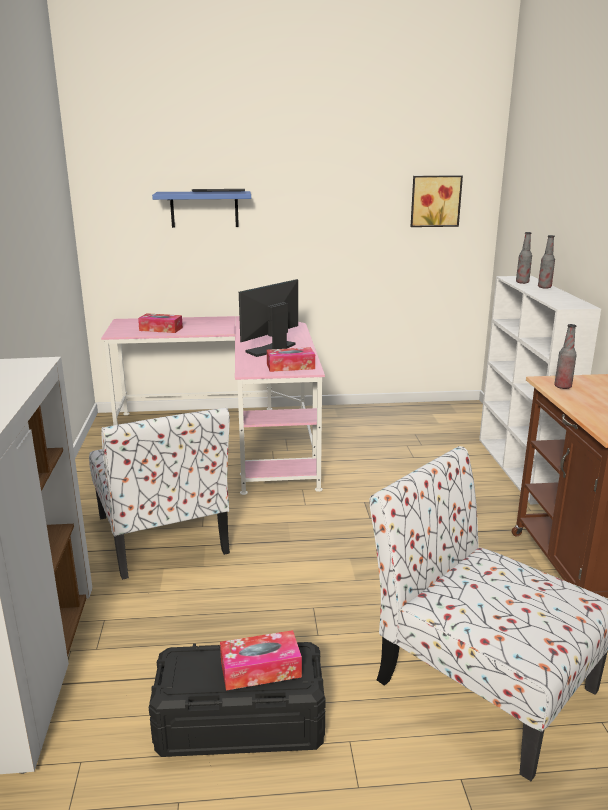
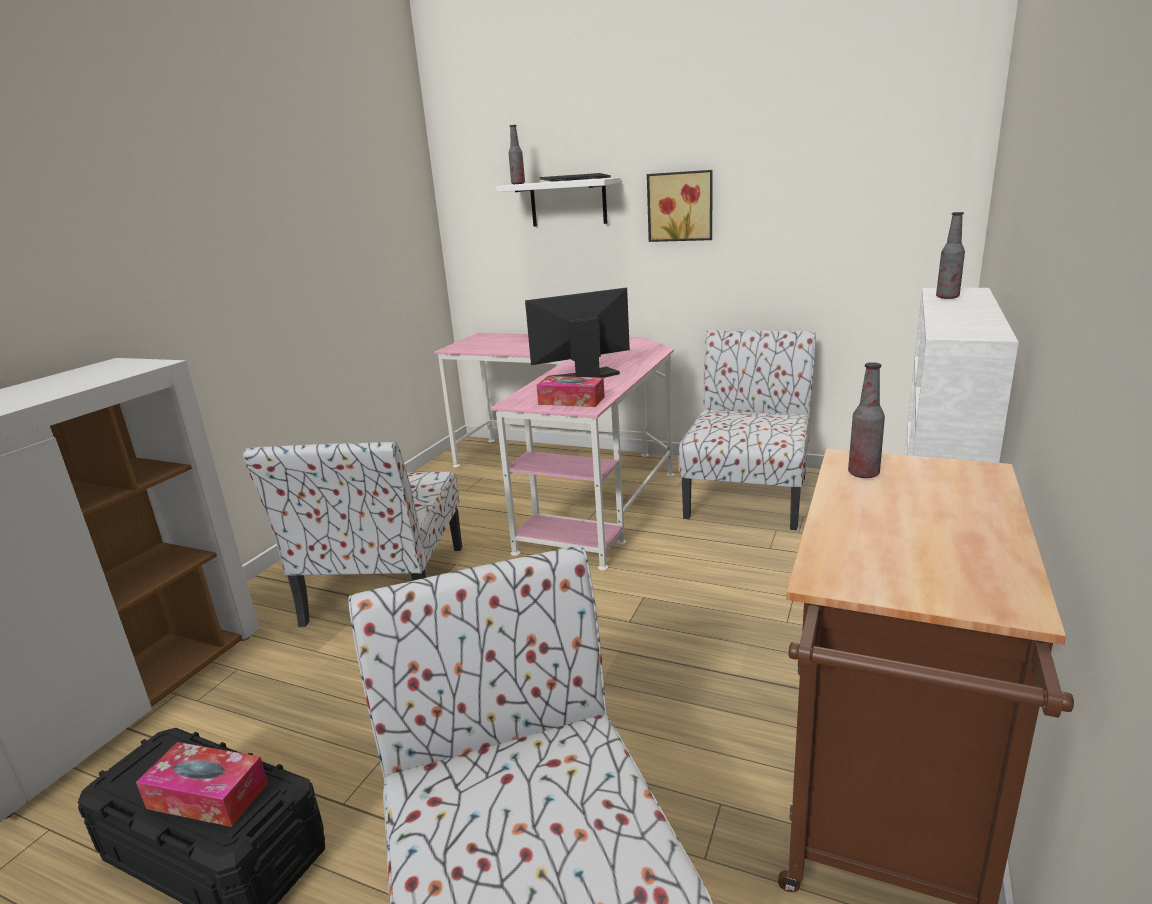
camera: 30 degrees right, 0 degrees up
(161, 329) = (503, 346): tissue box -> none
(204, 209) = (568, 203): blue shelf -> white shelf
(369, 426) = (748, 495): none -> chair
(435, 201) = (879, 177): picture -> picture (680, 206)
(544, 287) = (973, 305): bottle -> bottle (518, 184)

